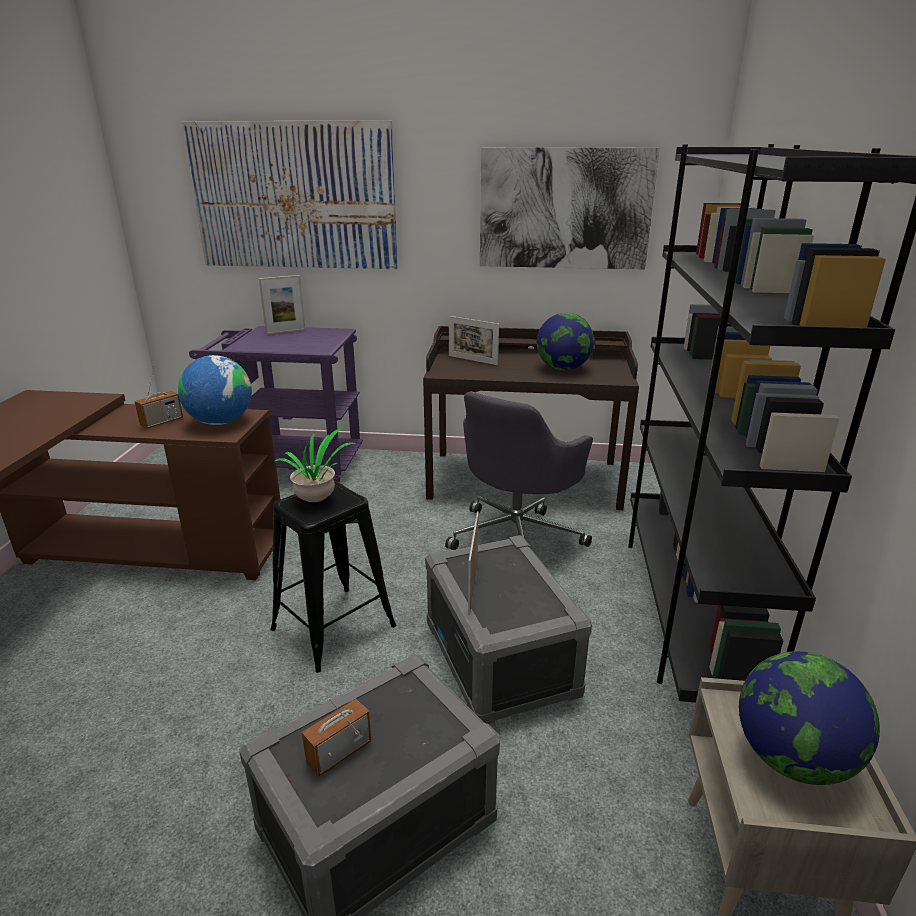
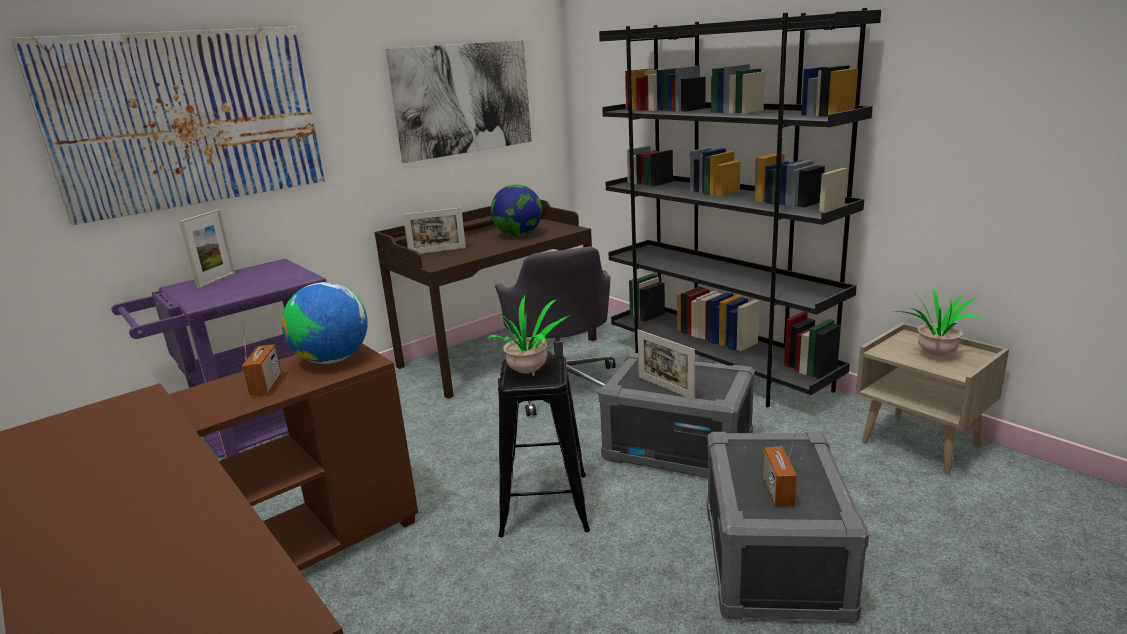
camera: 45 degrees left, 5 degrees down
(792, 759) = (934, 354): globe -> potted plant

